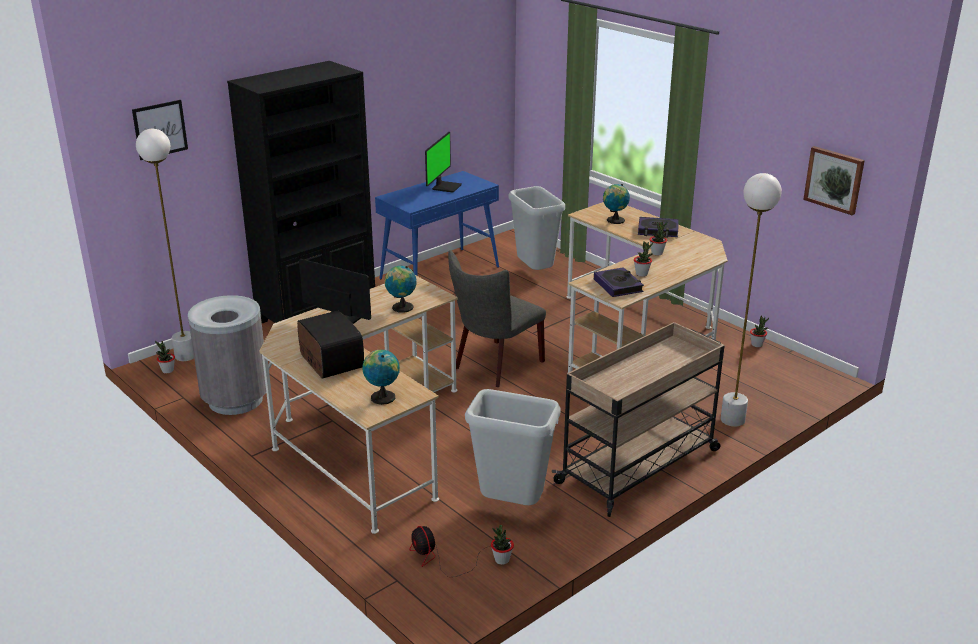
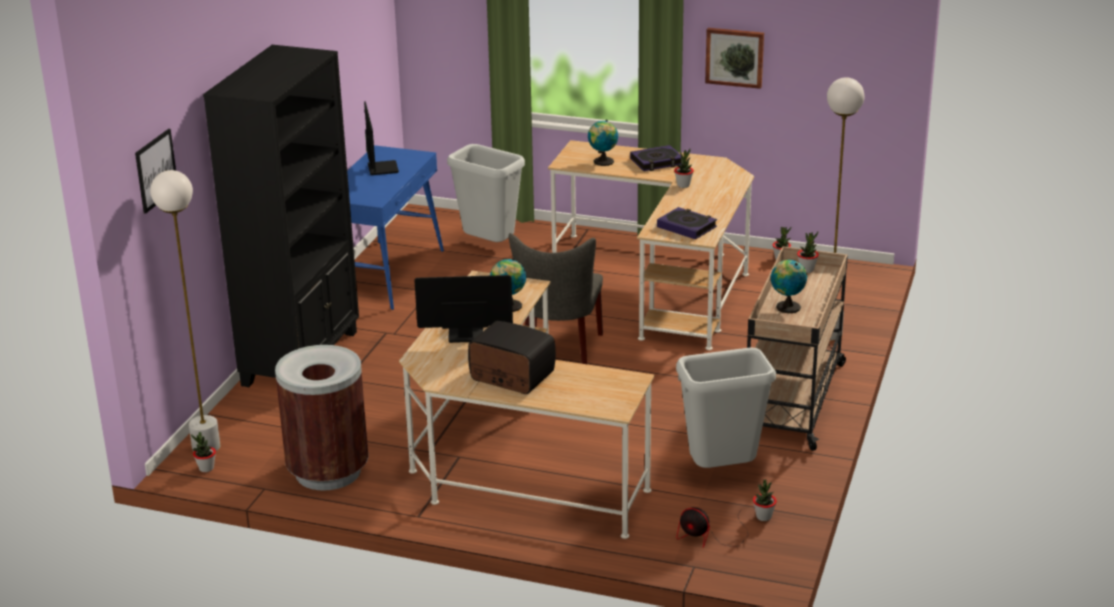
camera: 30 degrees left, 0 degrees up
(235, 400) = (327, 472): grey trash can -> brown trash can
(382, 397) = (605, 392): globe -> globe (786, 307)
(641, 274) = (694, 209): potted plant -> potted plant (807, 270)
(834, 179) = (845, 69): picture -> picture (735, 57)

